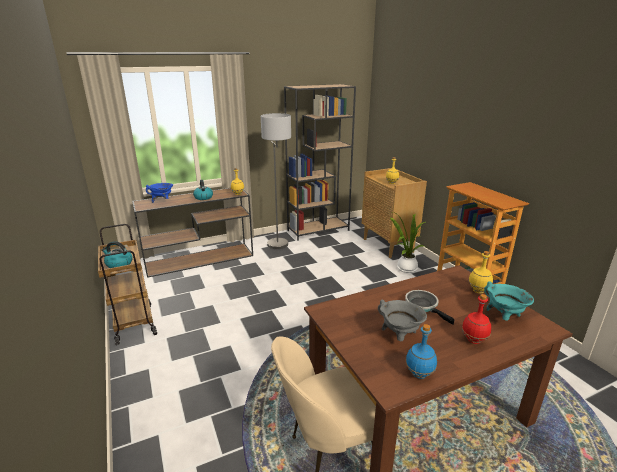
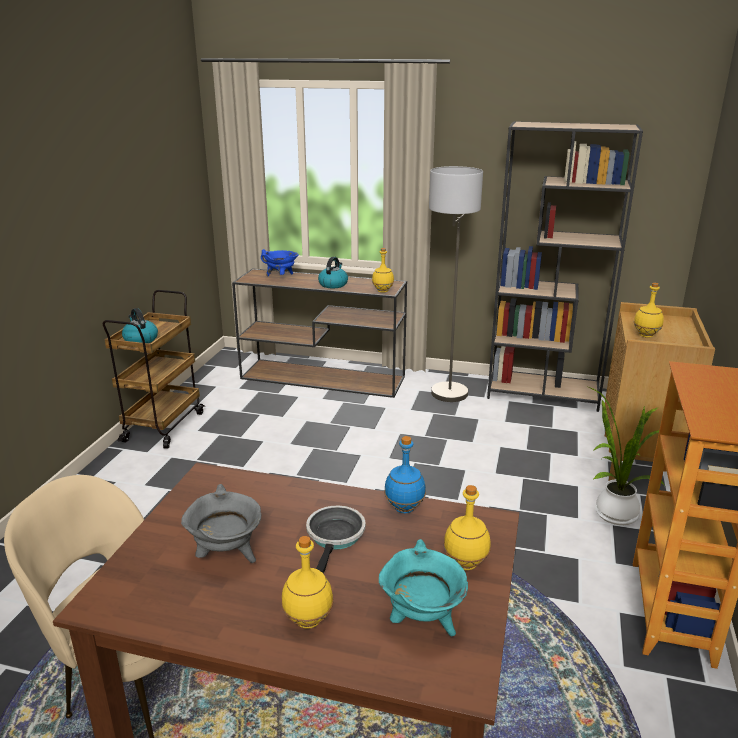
camera: 40 degrees right, 0 degrees up
(419, 374) = (158, 611): blue bottle -> blue bottle (404, 509)
(473, 340) = (307, 620): red bottle -> yellow bottle

